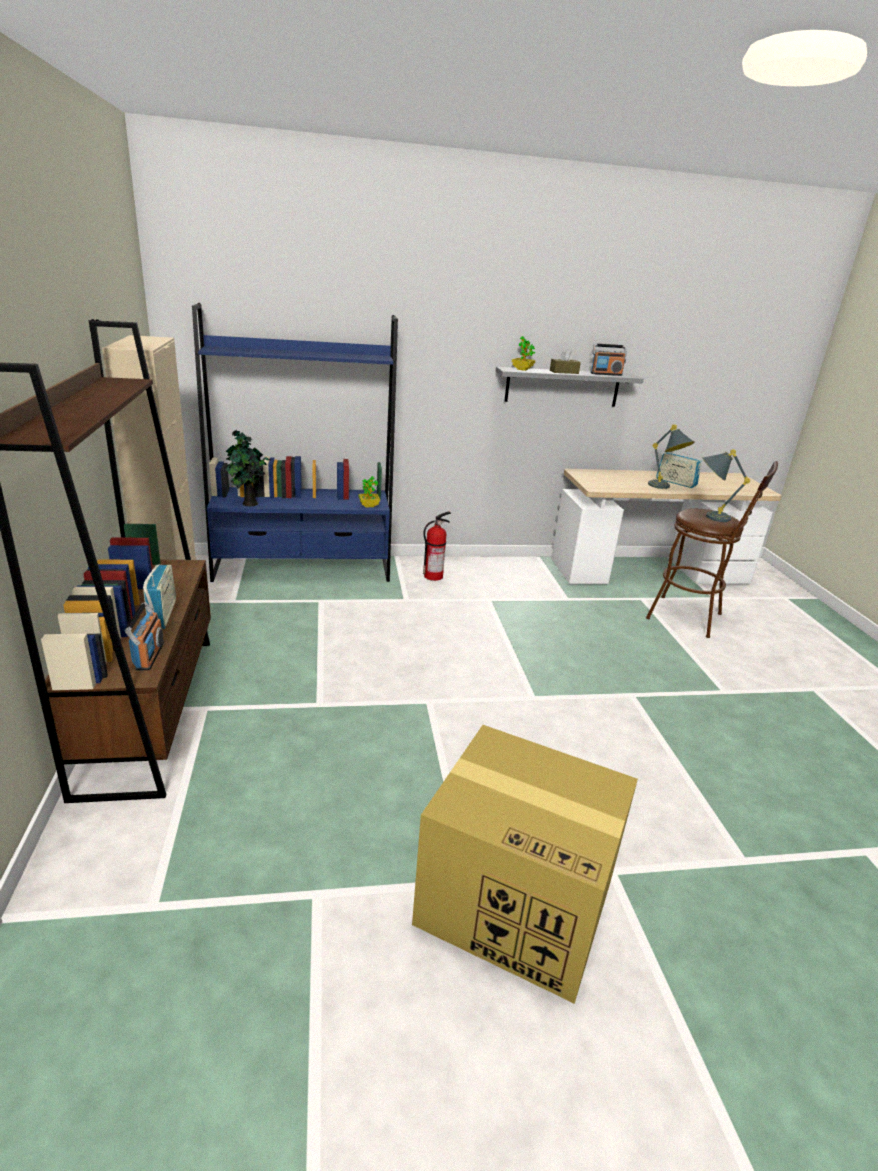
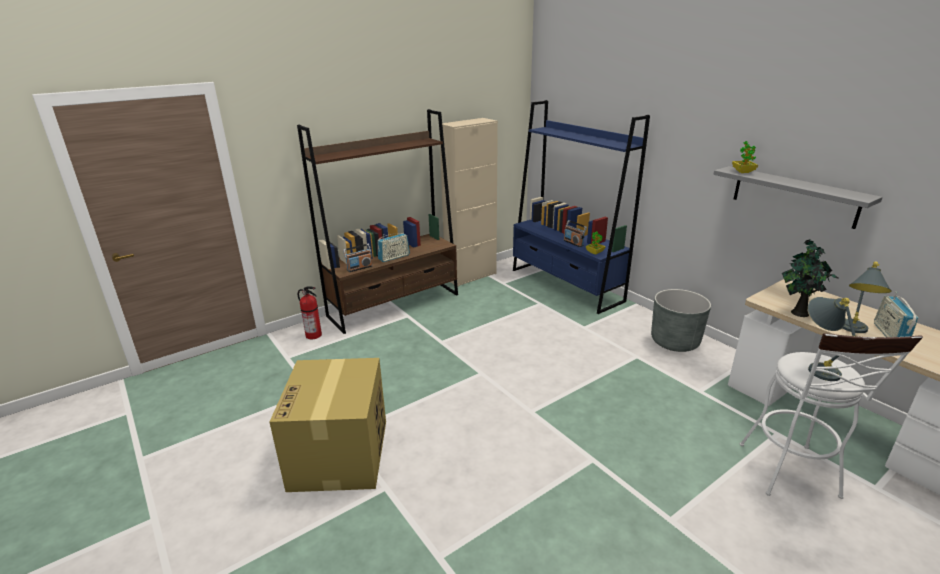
camera: 65 degrees right, 0 degrees up
(248, 504) = (535, 229): potted plant -> potted plant (797, 312)
(433, 576) = (633, 325): fire extinguisher -> fire extinguisher (314, 335)
(482, 572) = (675, 341): none -> grey planter
(564, 372) = (783, 181): brown tissue box -> none
(606, 374) = (832, 190): radio -> radio (573, 243)
(691, 618) = (792, 475): brown stool -> white stool

